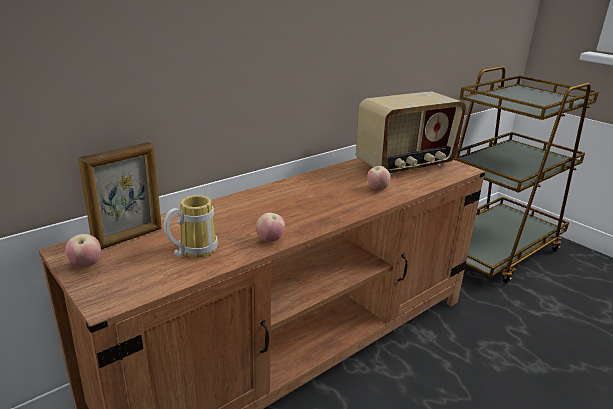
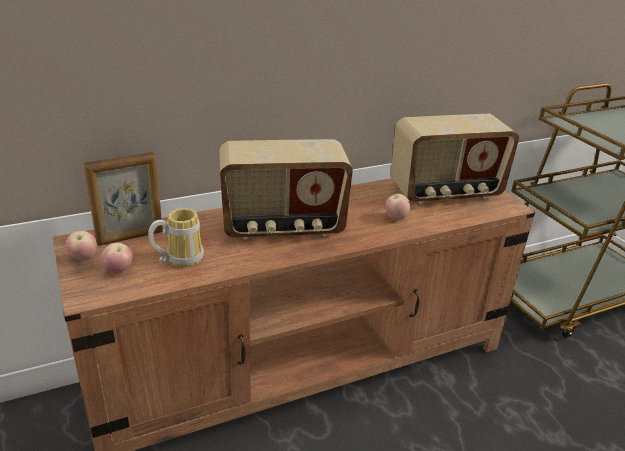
camera: 15 degrees right, 5 degrees up
(270, 240) = (255, 260): apple -> apple (118, 270)
(280, 209) = (283, 227): none -> radio

